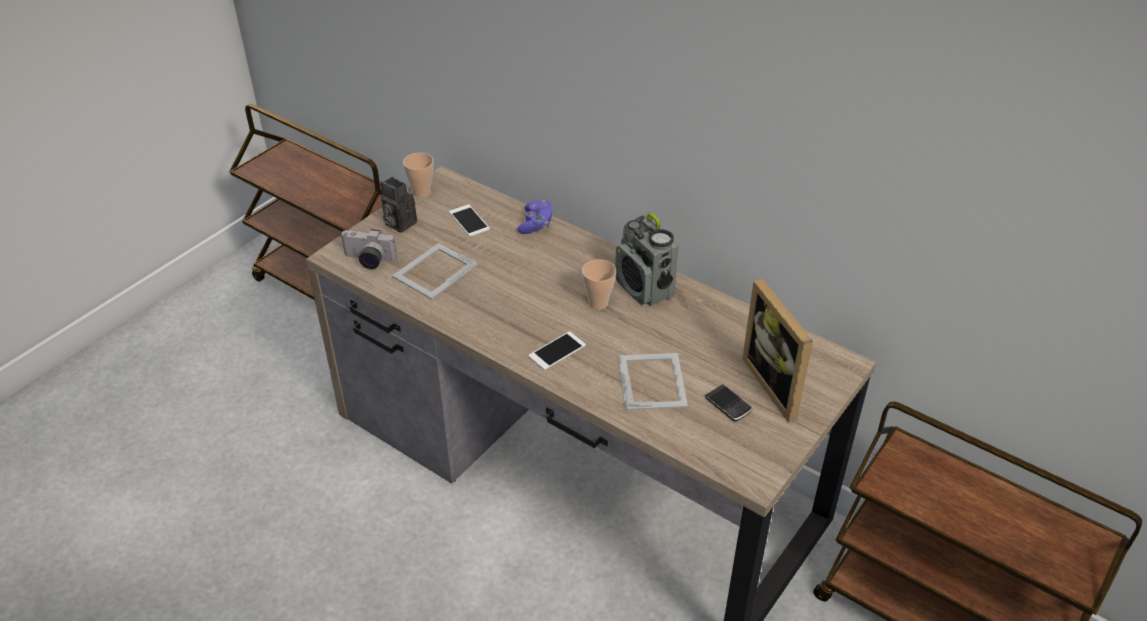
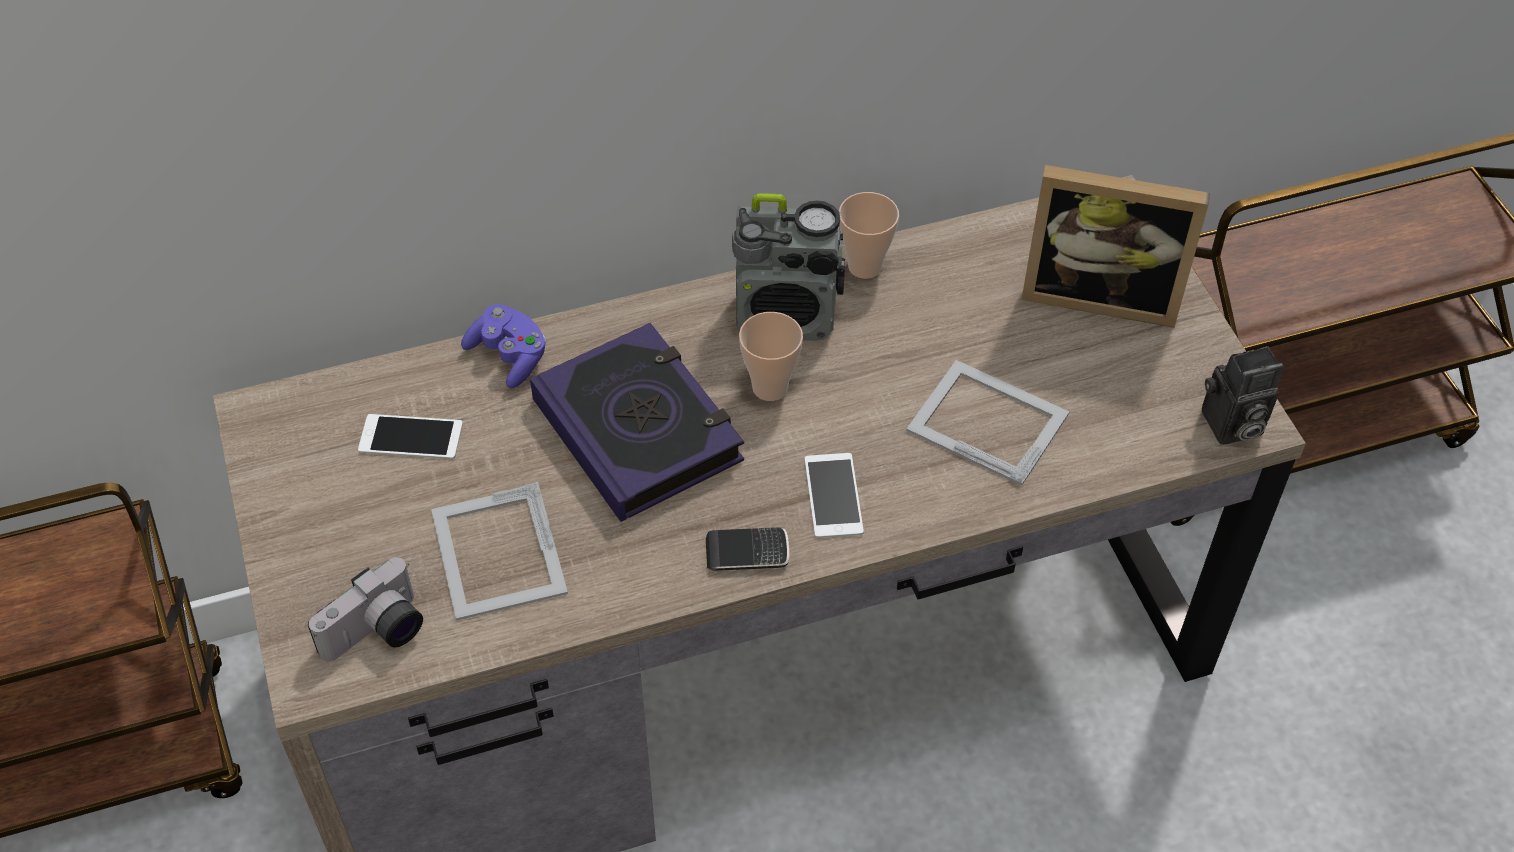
camera: 55 degrees left, 10 degrees up
(398, 223) = (316, 539): camera -> camera (1230, 426)
(421, 193) = (263, 462): cup -> cup (865, 266)
(534, 277) = (638, 430): none -> book
(728, 405) = (1097, 368): phone -> phone (747, 552)

